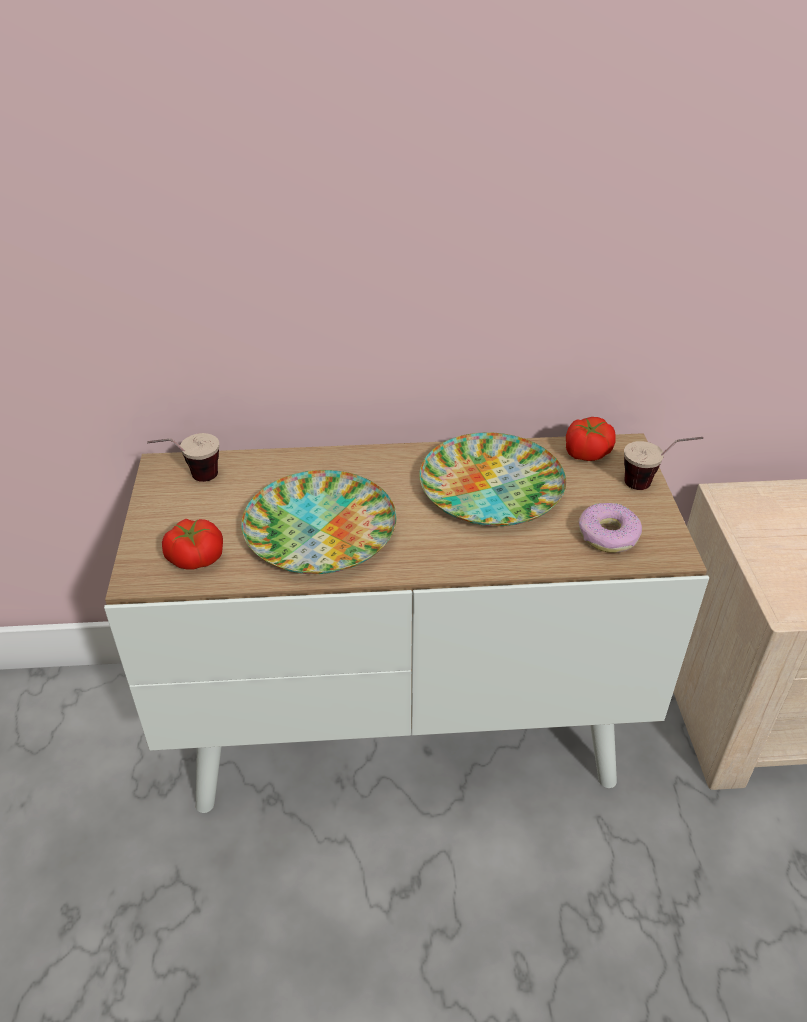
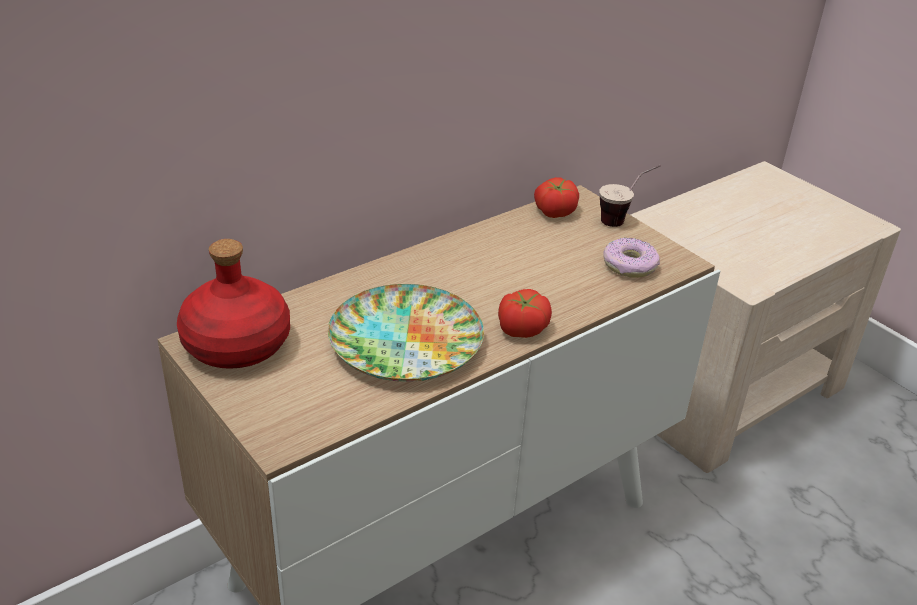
camera: 35 degrees left, 5 degrees down
(191, 480) = (238, 344): cup -> red bottle
(195, 557) = (317, 405): tomato -> tomato (521, 328)
(492, 488) = (512, 260): plate -> none

